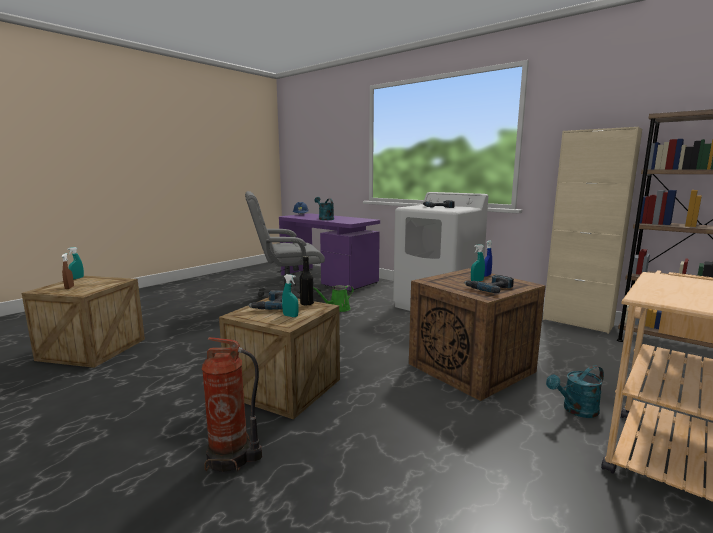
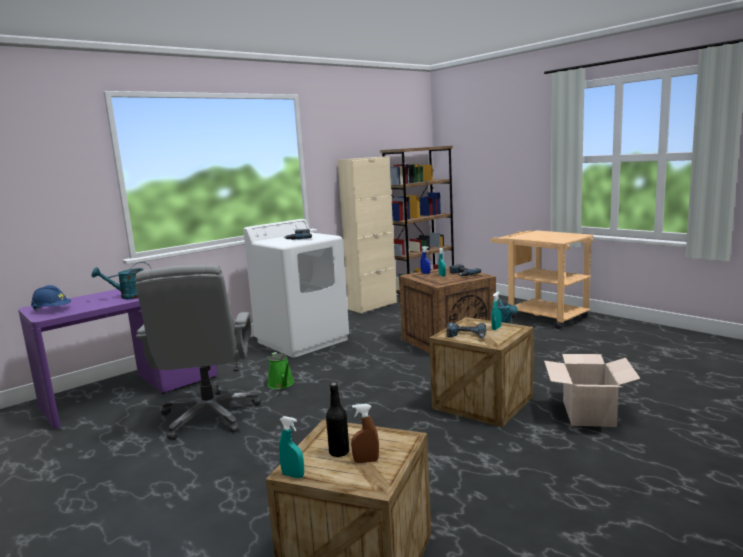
camera: 80 degrees left, 0 degrees up
(232, 458) = (589, 413): fire extinguisher -> cardboard box
(307, 304) = (462, 325): black bottle -> black bottle (339, 452)

